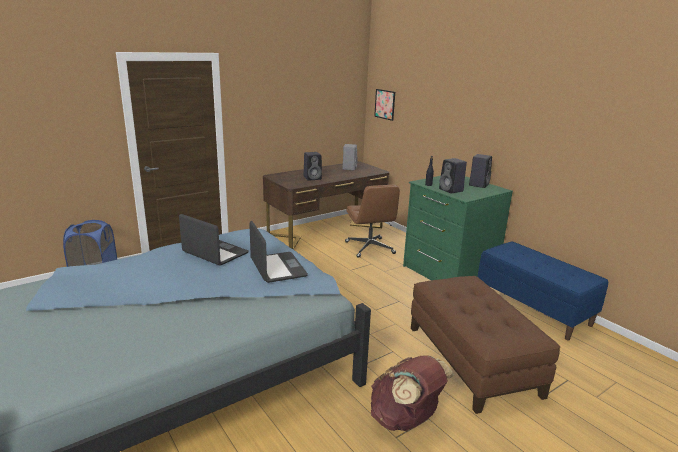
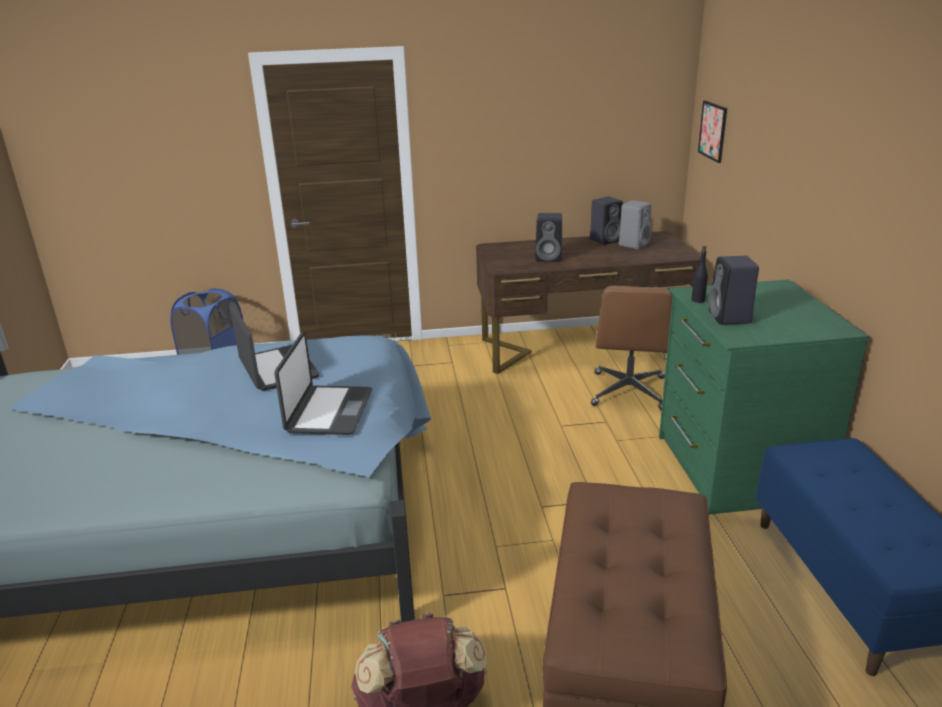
camera: 30 degrees right, 5 degrees up
(478, 184) = (806, 312): black speaker -> black speaker (606, 240)

